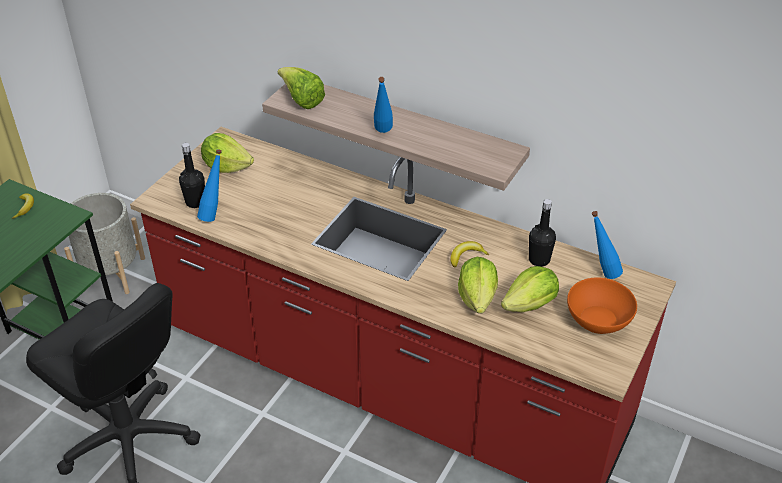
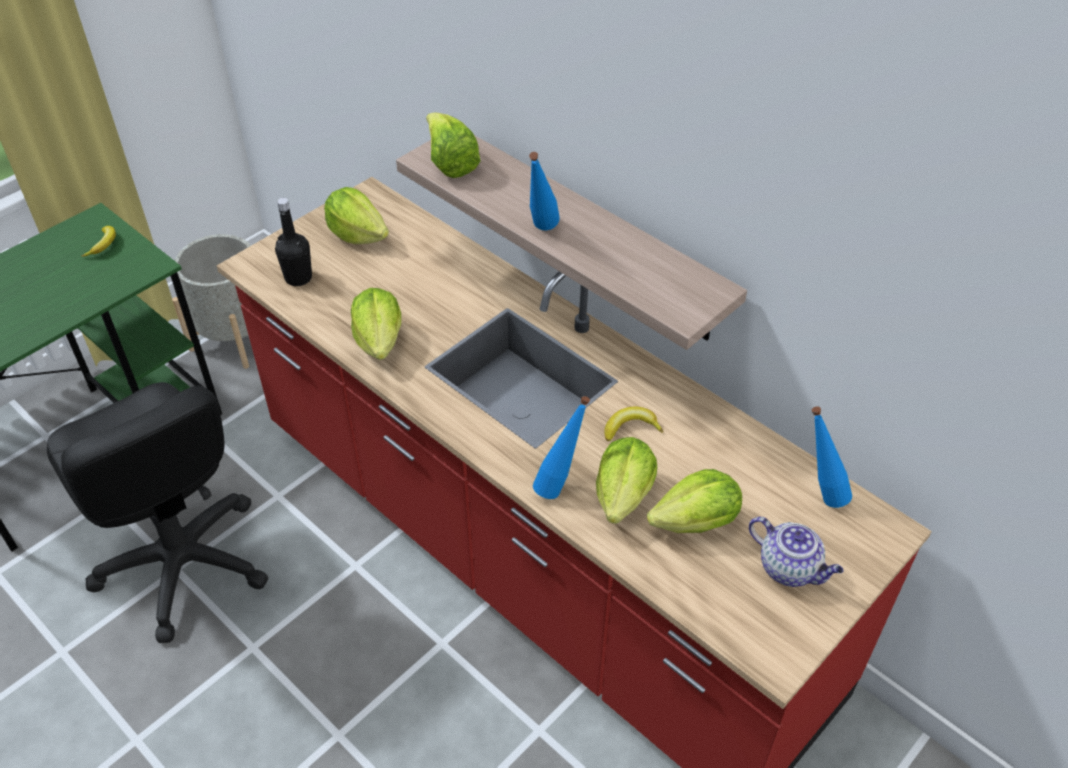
camera: 15 degrees right, 5 degrees up
(214, 214) = (315, 300): blue bottle -> blue bottle (560, 485)
(272, 233) = (379, 340): none -> lettuce
(539, 260) = (734, 454): black bottle -> none
(598, 320) = (790, 568): orange bowl -> teapot

